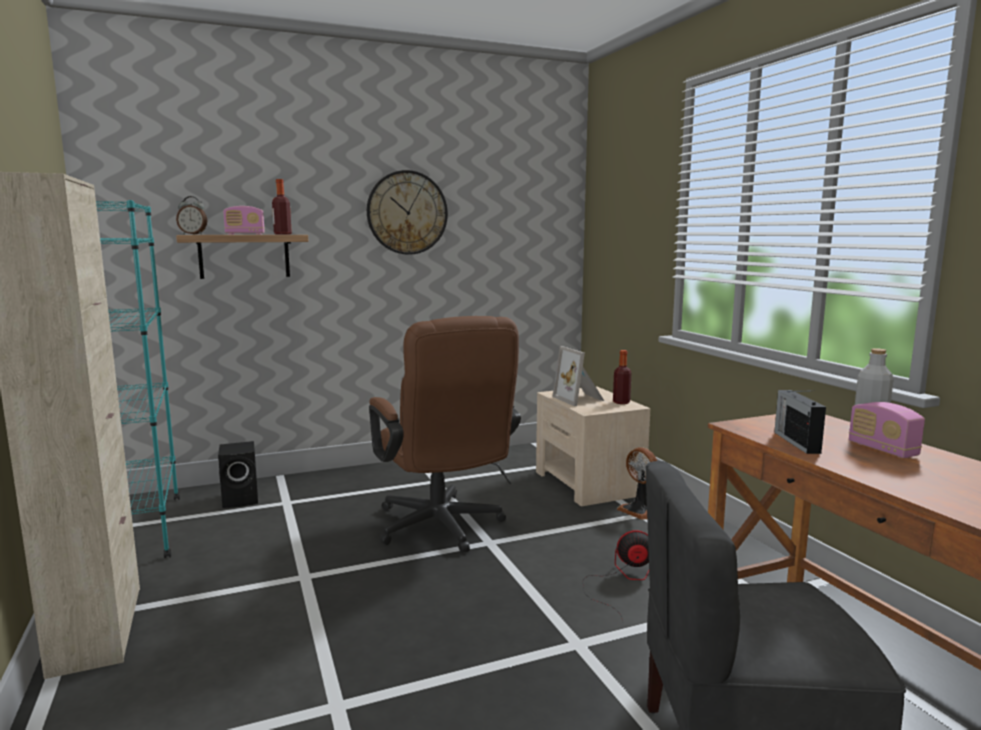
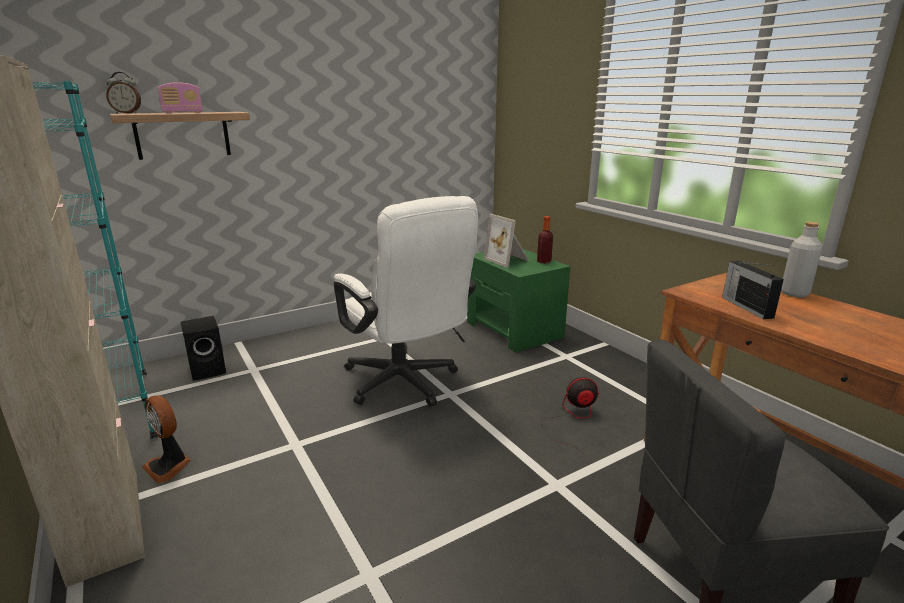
camera: 10 degrees left, 10 degrees up
(282, 234) = (221, 112): bottle -> none
(407, 212) = (339, 88): wall clock -> none
(443, 529) = (406, 385): brown office chair -> white office chair
(588, 483) = (514, 330): beige nightstand -> green nightstand
(638, 511) = (563, 352): fan -> fan (169, 466)
(882, 450) = (817, 310): radio -> none

